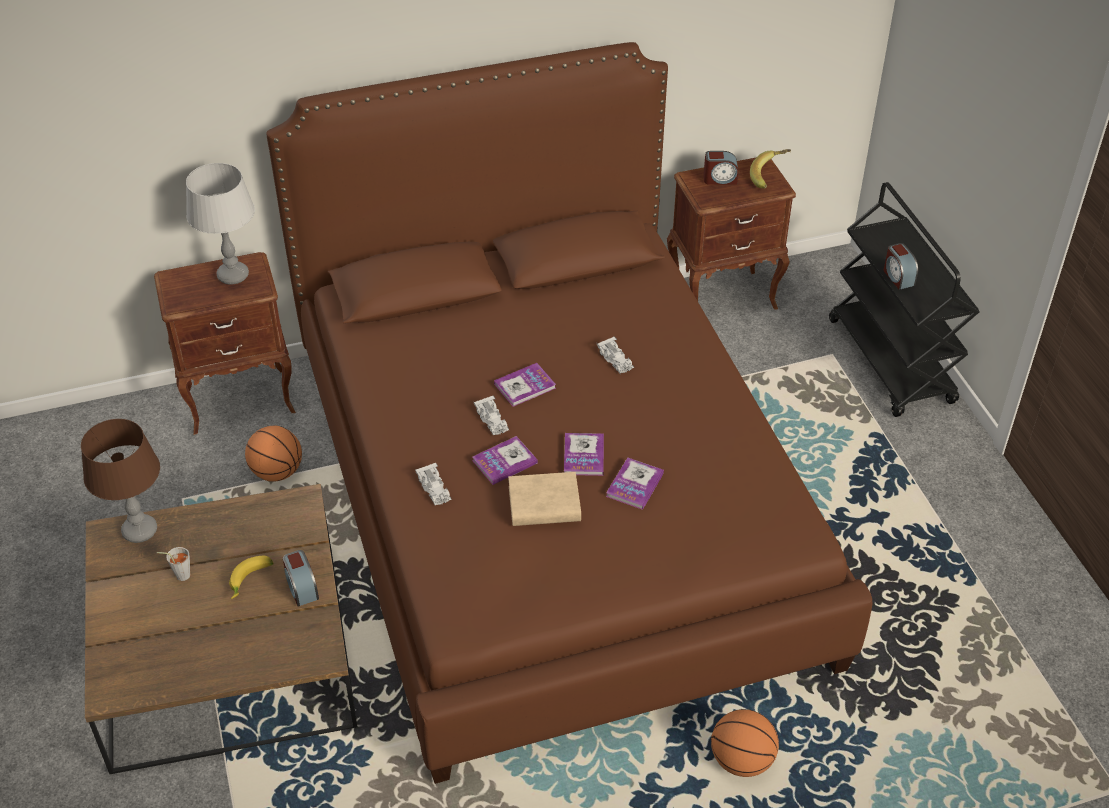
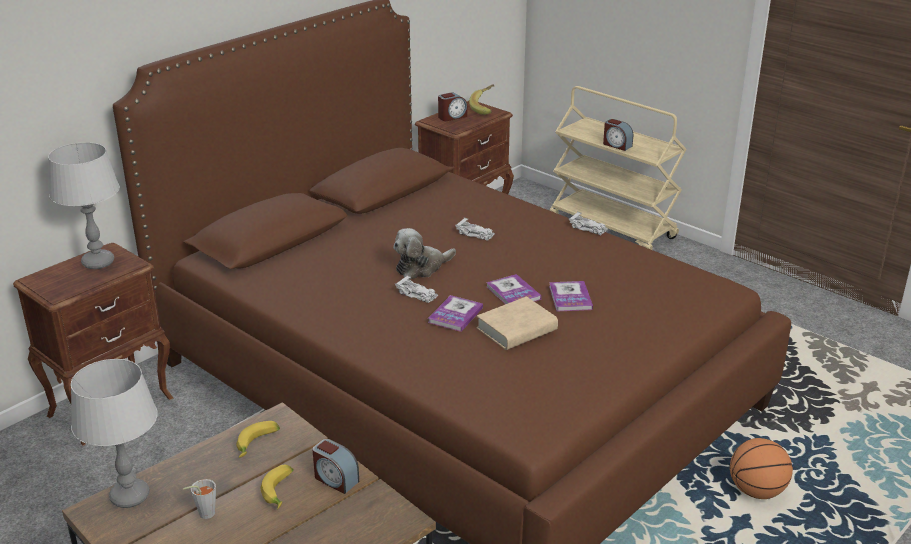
camera: 30 degrees left, 15 degrees down
(140, 530) = (130, 496): brown table lamp -> grey table lamp
(268, 522) = (258, 444): none -> banana
(277, 472) = (191, 445): basketball -> none
(434, 489) = (414, 350): white toy car -> white toy car (588, 228)
(525, 386) = (421, 267): book -> plush toy
(891, 362) = (612, 229): black cart -> beige cart

